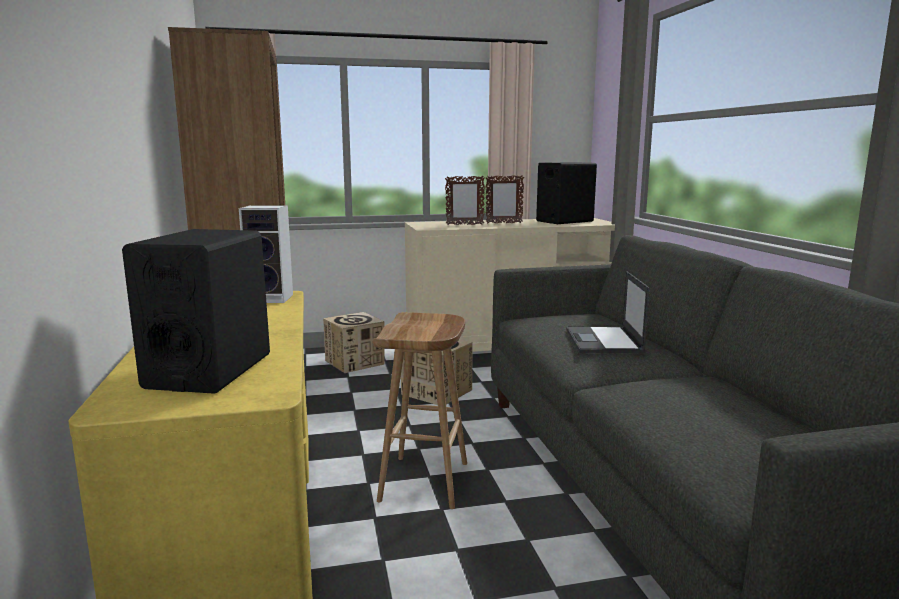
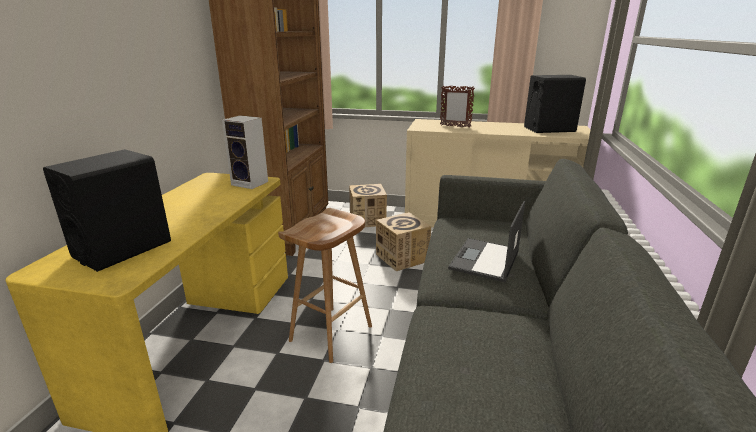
camera: 25 degrees right, 10 degrees up
(503, 223) = (491, 127): picture frame -> none

